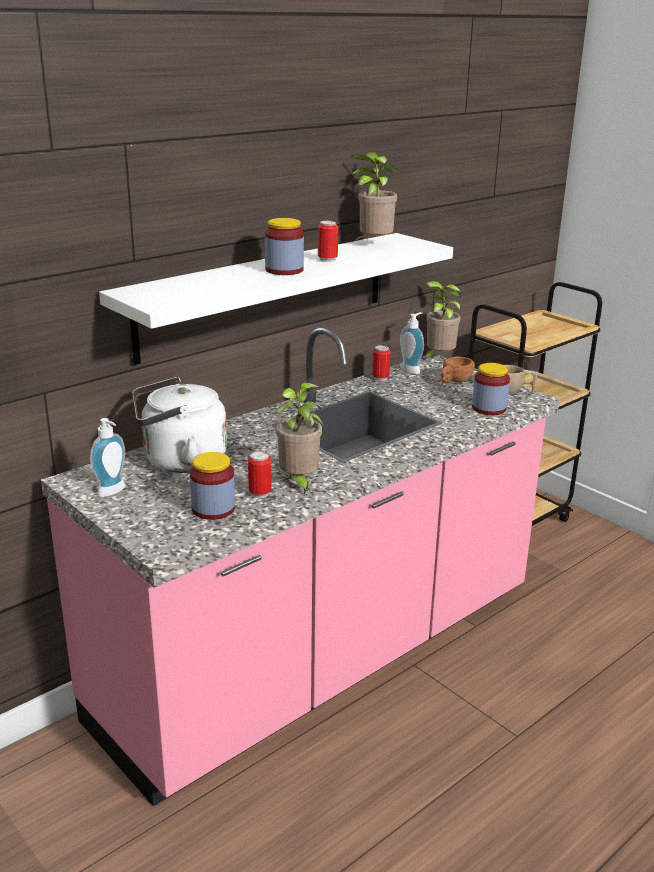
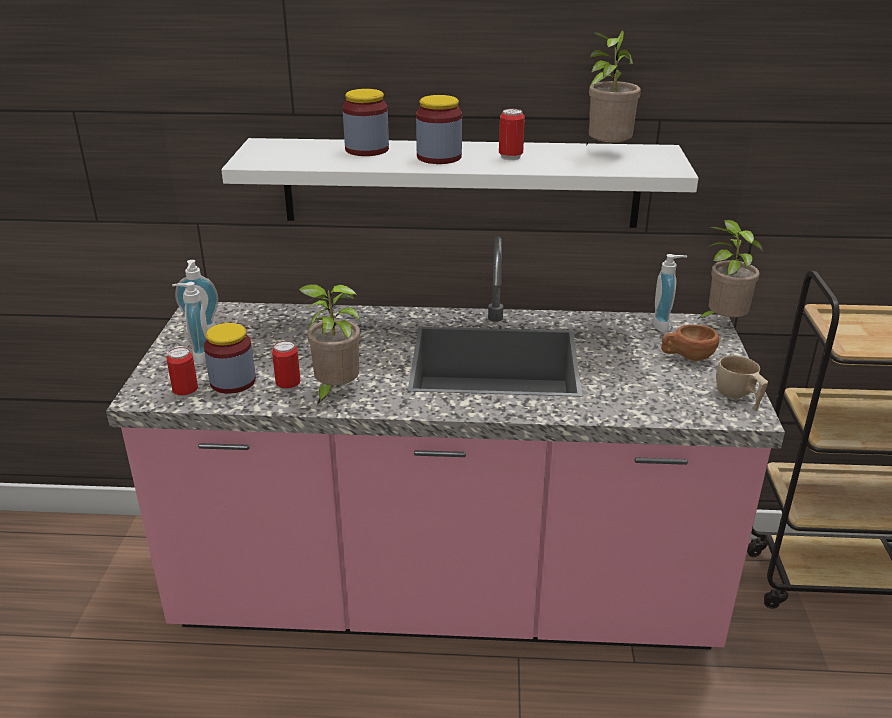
camera: 45 degrees right, 5 degrees up
(147, 507) = (198, 356): none -> soap dispenser
(180, 461) = (289, 328): white kettle -> none
(380, 378) = (611, 321): can -> can (186, 393)
(489, 408) = (667, 403): jar -> jar (367, 149)

